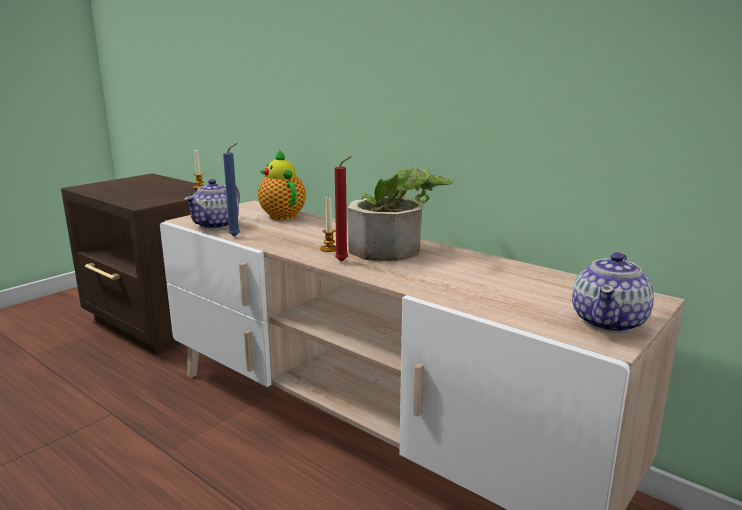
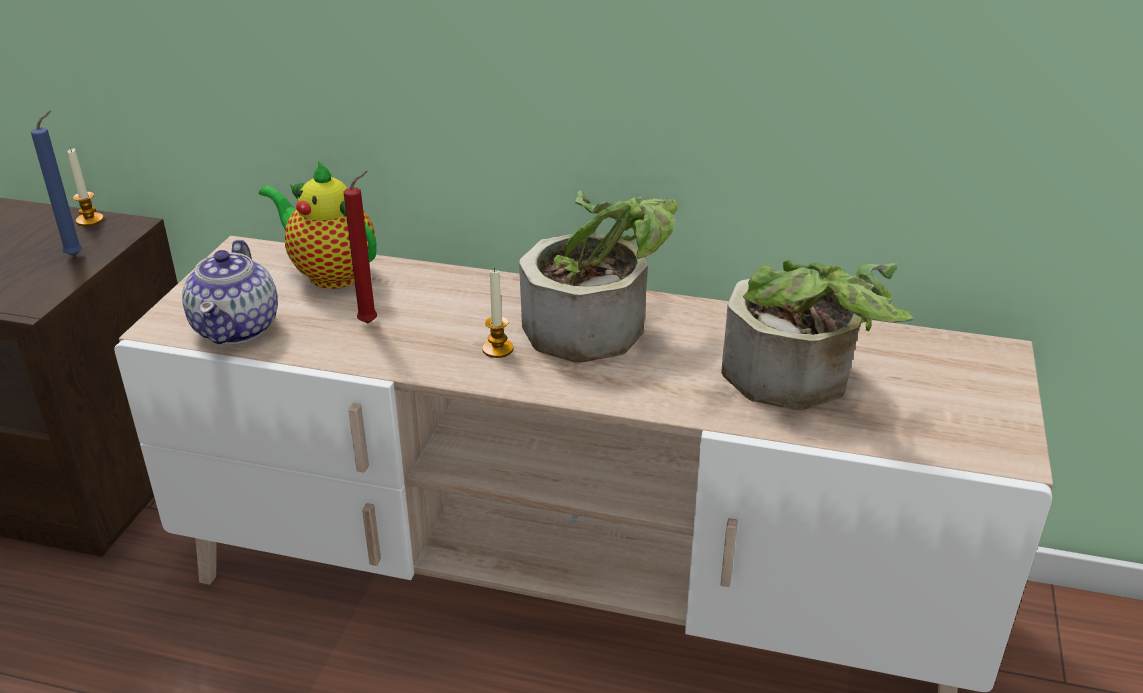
camera: 25 degrees left, 15 degrees up
(236, 236) = (308, 353): blue candle -> blue candle (77, 255)
(344, 261) = (548, 376): red candle -> red candle (371, 322)
(491, 287) = (799, 381): none -> potted plant
(609, 322) = (984, 413): teapot -> none

